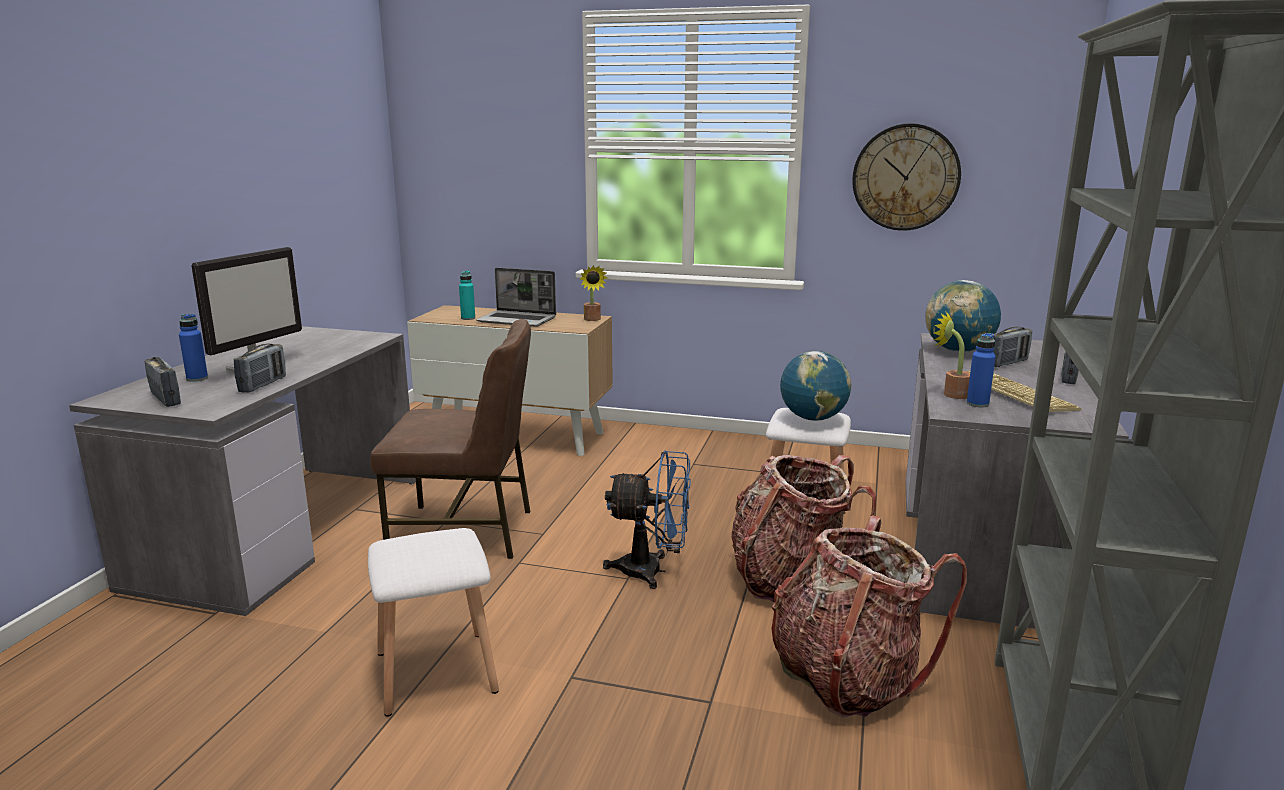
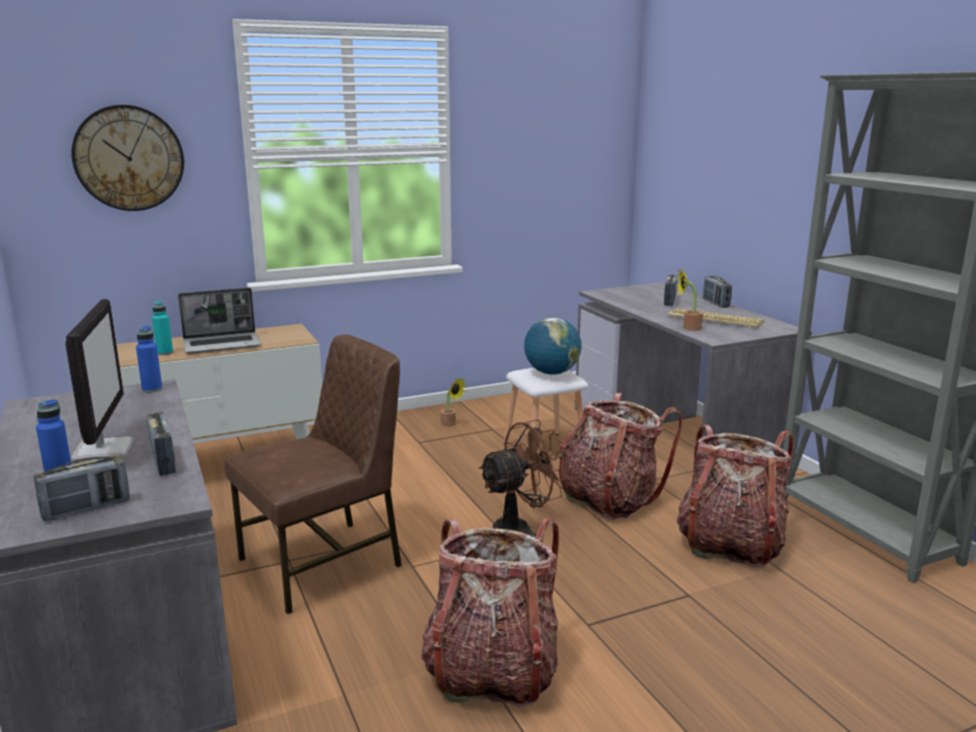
camera: 40 degrees left, 0 degrees up
(166, 399) = (86, 509): radio -> radio turned 135 degrees clockwise
(438, 670) = (492, 671): white stool -> backpack
(592, 320) = (294, 330): potted plant -> potted plant (451, 424)
(652, 571) = (519, 530): blue fan -> brown fan
(905, 177) = (528, 170): wall clock -> wall clock (129, 158)
(958, 351) = (627, 299): globe -> none
(977, 404) = (714, 331): blue bottle -> blue bottle (152, 389)

